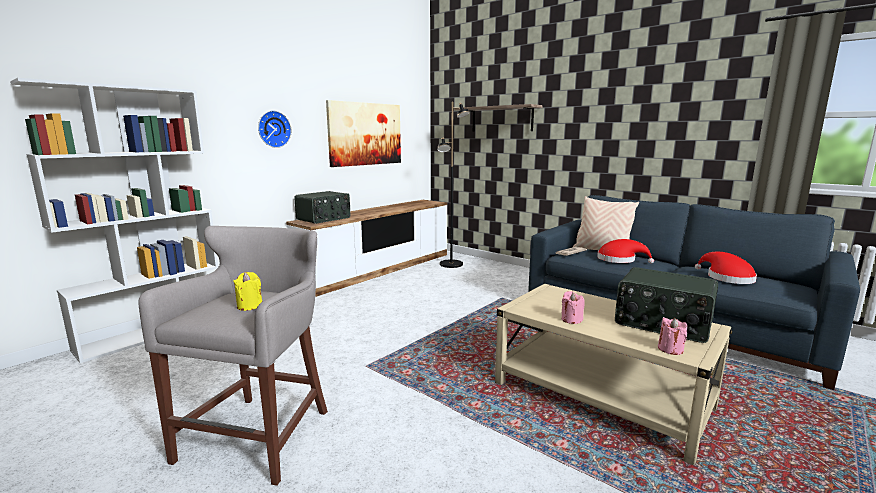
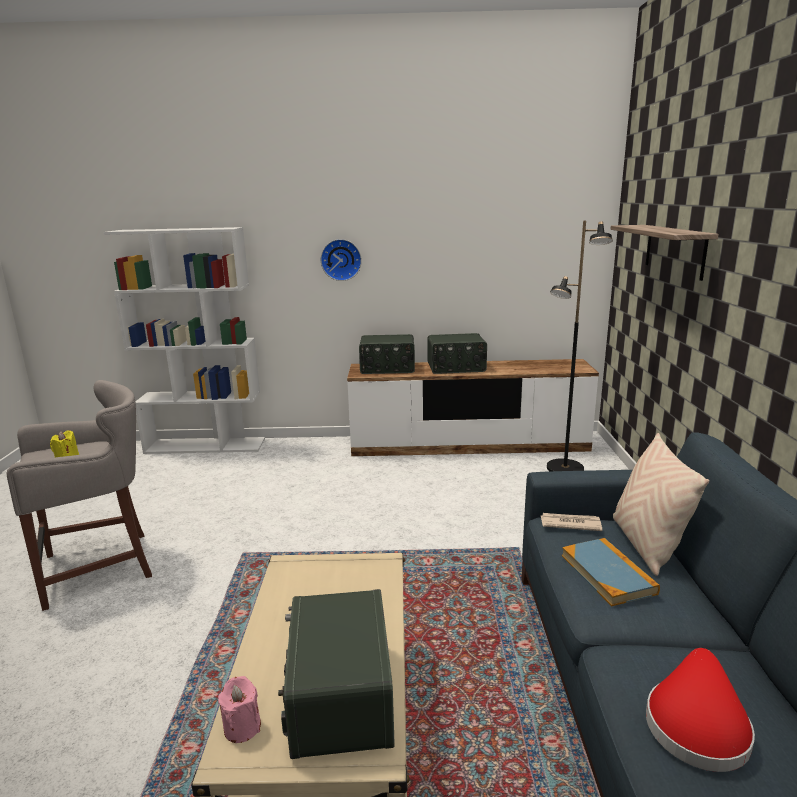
camera: 50 degrees right, 5 degrees up
(365, 134) = (477, 262): picture -> none
(368, 212) = (456, 368): none -> radio
(571, 319) = (281, 615): pink candle -> none
(619, 260) = (607, 574): red hat -> book

